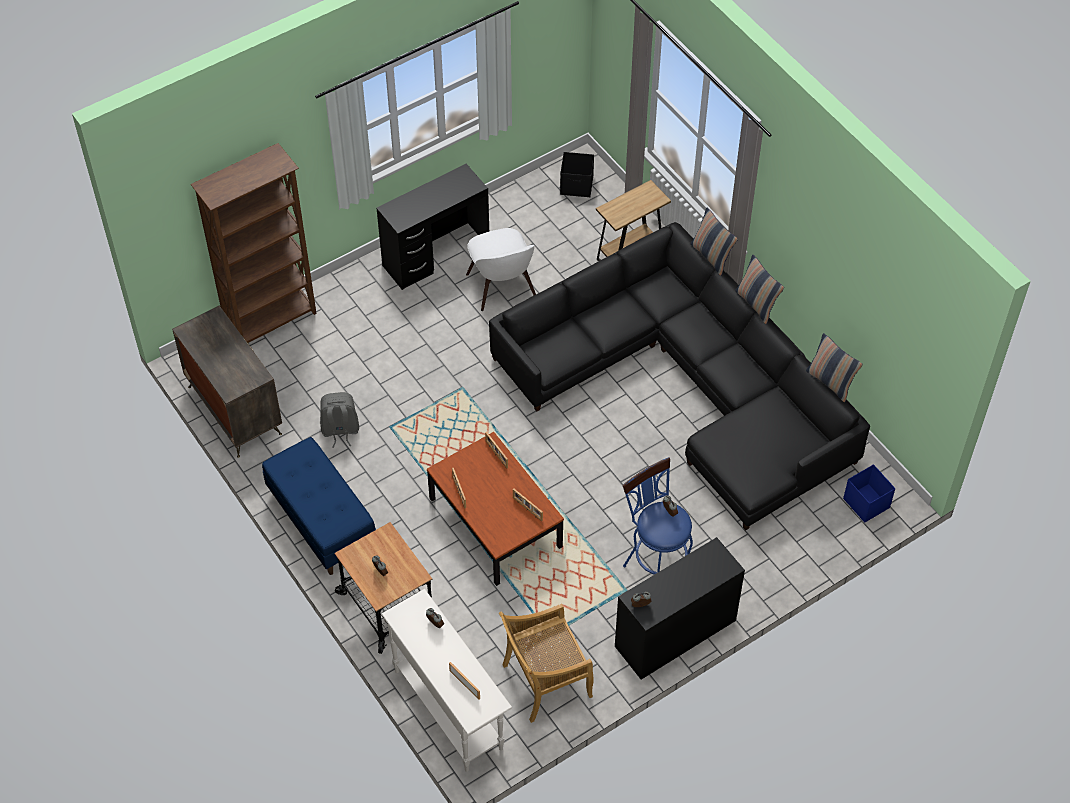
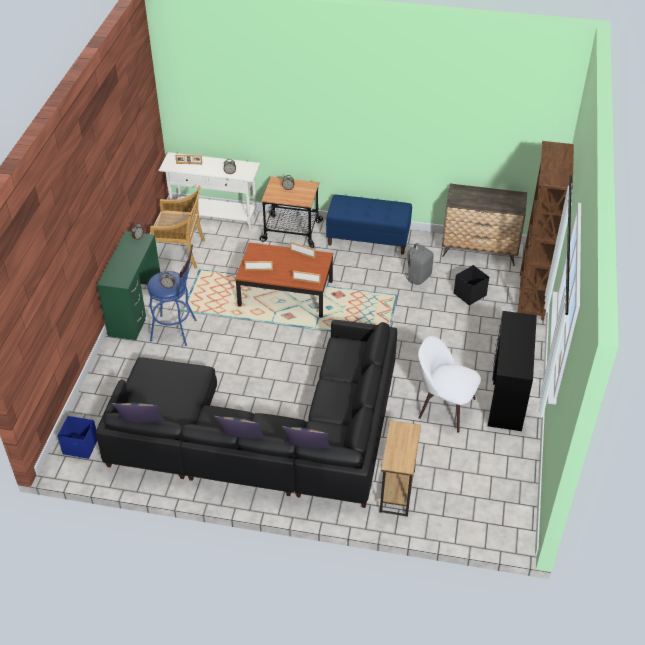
camera: 135 degrees right, 10 degrees down
(545, 681) = (181, 253): beige chair -> beige chair turned 75 degrees clockwise
(577, 186) = (495, 513): black storage box -> black storage box (469, 294)
(675, 634) = (135, 310): black desk -> green desk

